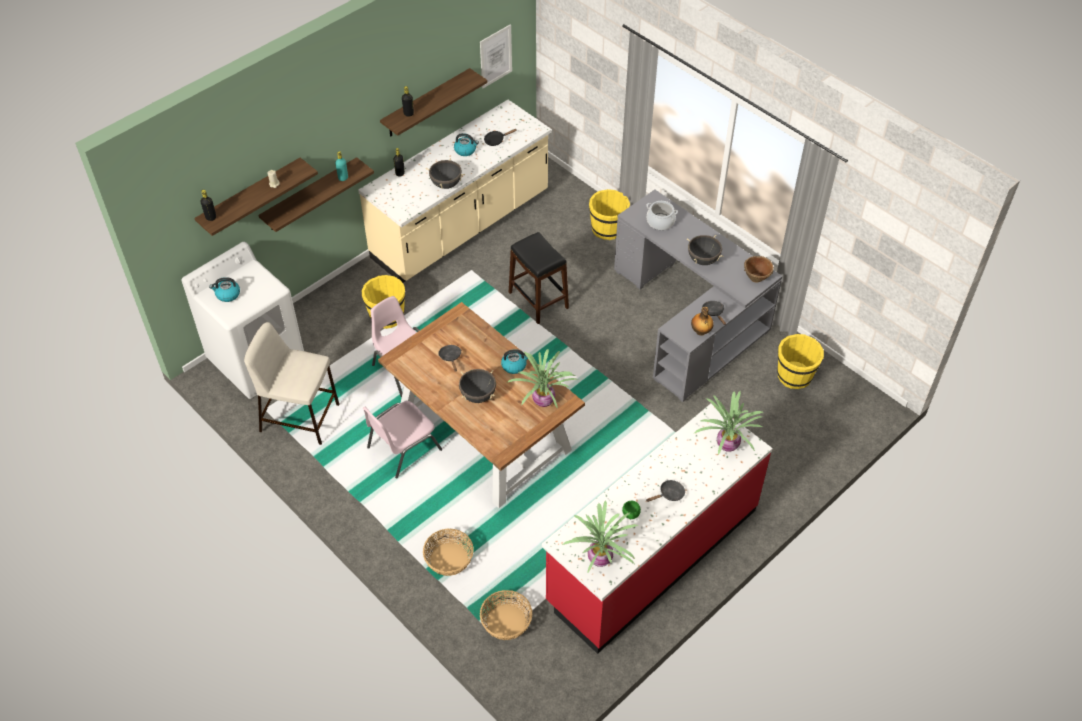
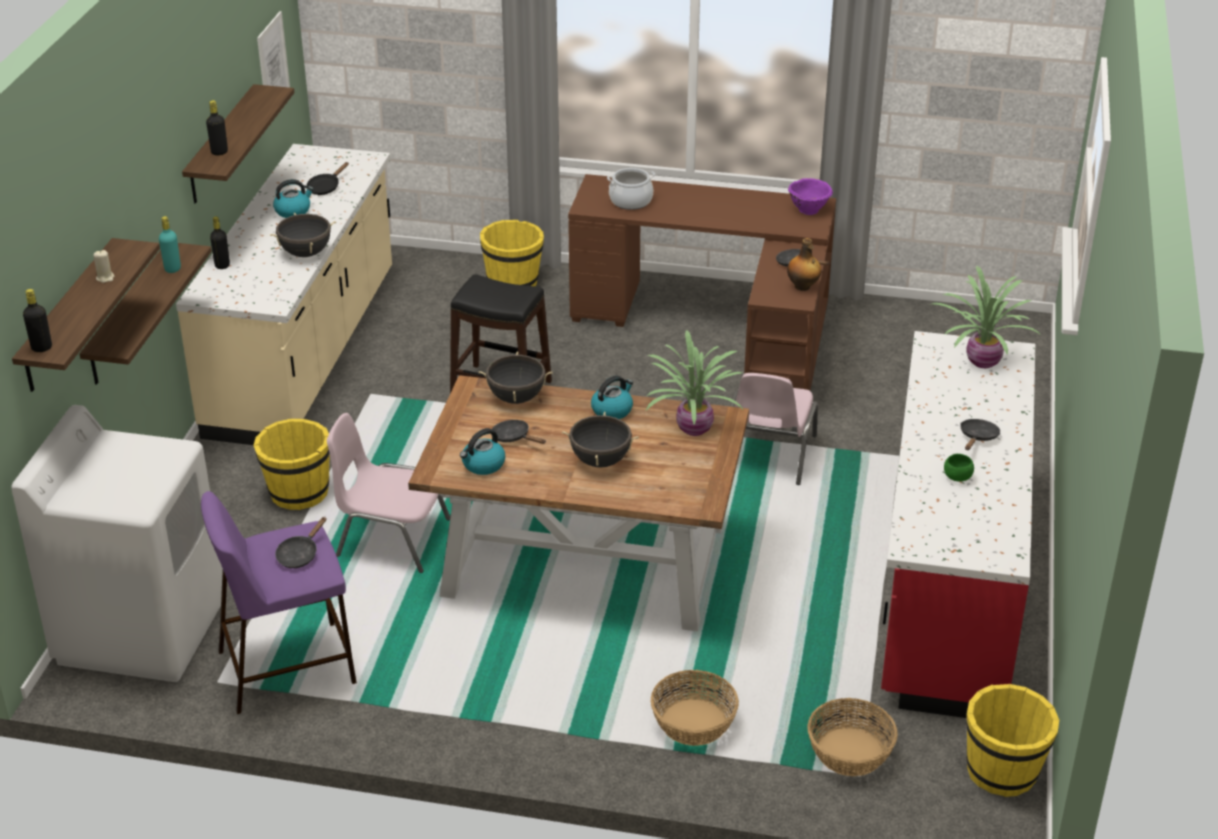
camera: 35 degrees left, 15 degrees down
(227, 294) = (104, 485): kettle -> kettle (483, 465)
(301, 373) = (300, 554): none -> black frying pan
(301, 417) = (288, 666): beige stool -> purple stool
(402, 448) = (487, 630): pink chair -> pink chair (767, 455)
(601, 558) = (978, 537): potted plant -> none
(691, 319) = (721, 331): grey desk -> brown desk
(703, 260) = (726, 217): black cooking pot -> black cooking pot (516, 398)
(757, 277) = (808, 209): brown bowl -> purple bowl
(794, 376) = (903, 335): yellow bucket -> yellow bucket (1002, 772)

